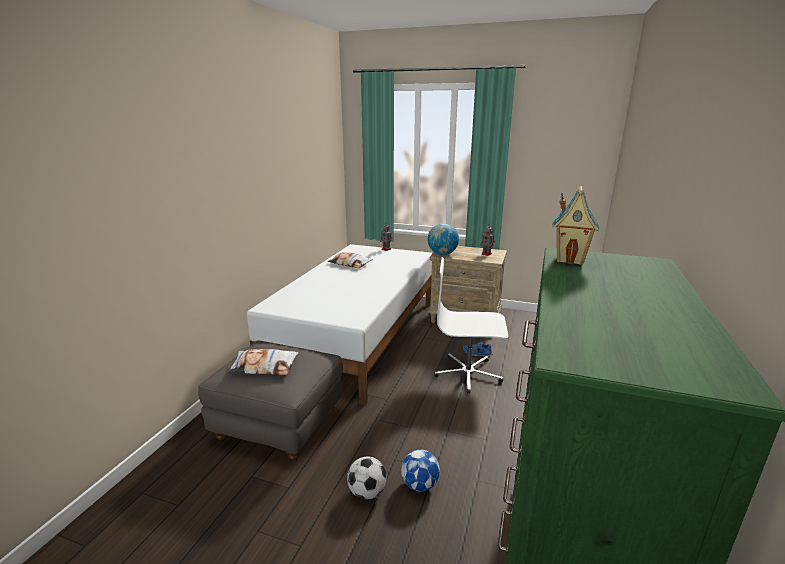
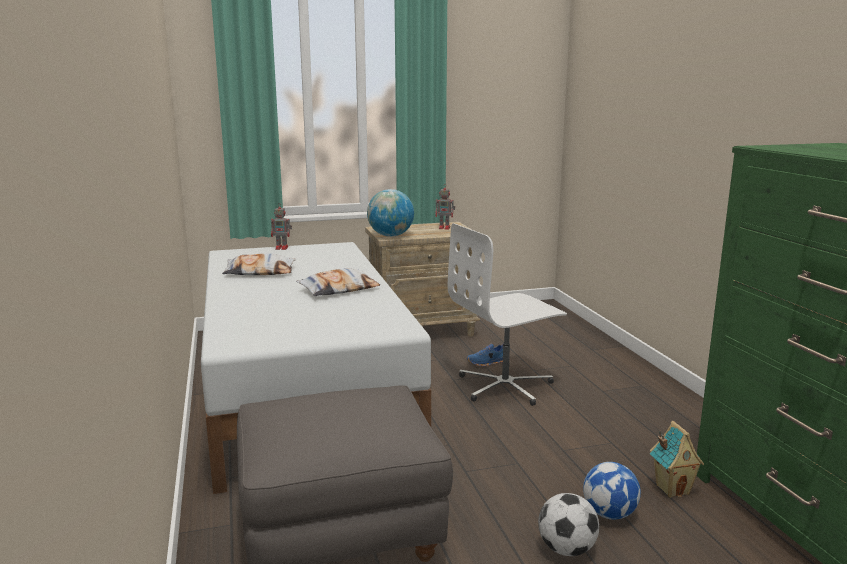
camera: 35 degrees left, 5 degrees down
(264, 367) = (336, 423): pillow -> pillow (339, 289)
(570, 260) = (787, 148): toy house -> toy house (672, 489)

